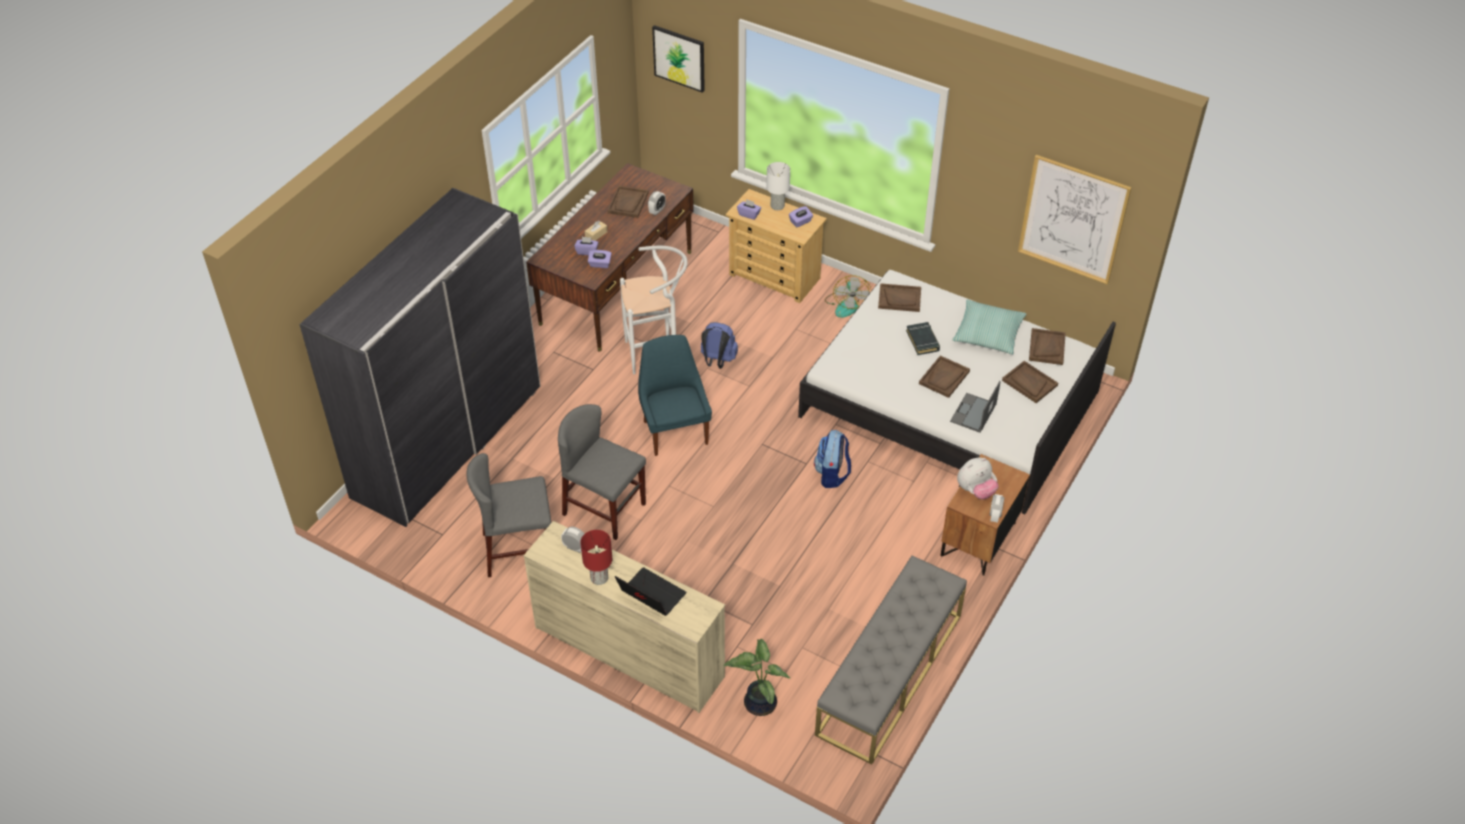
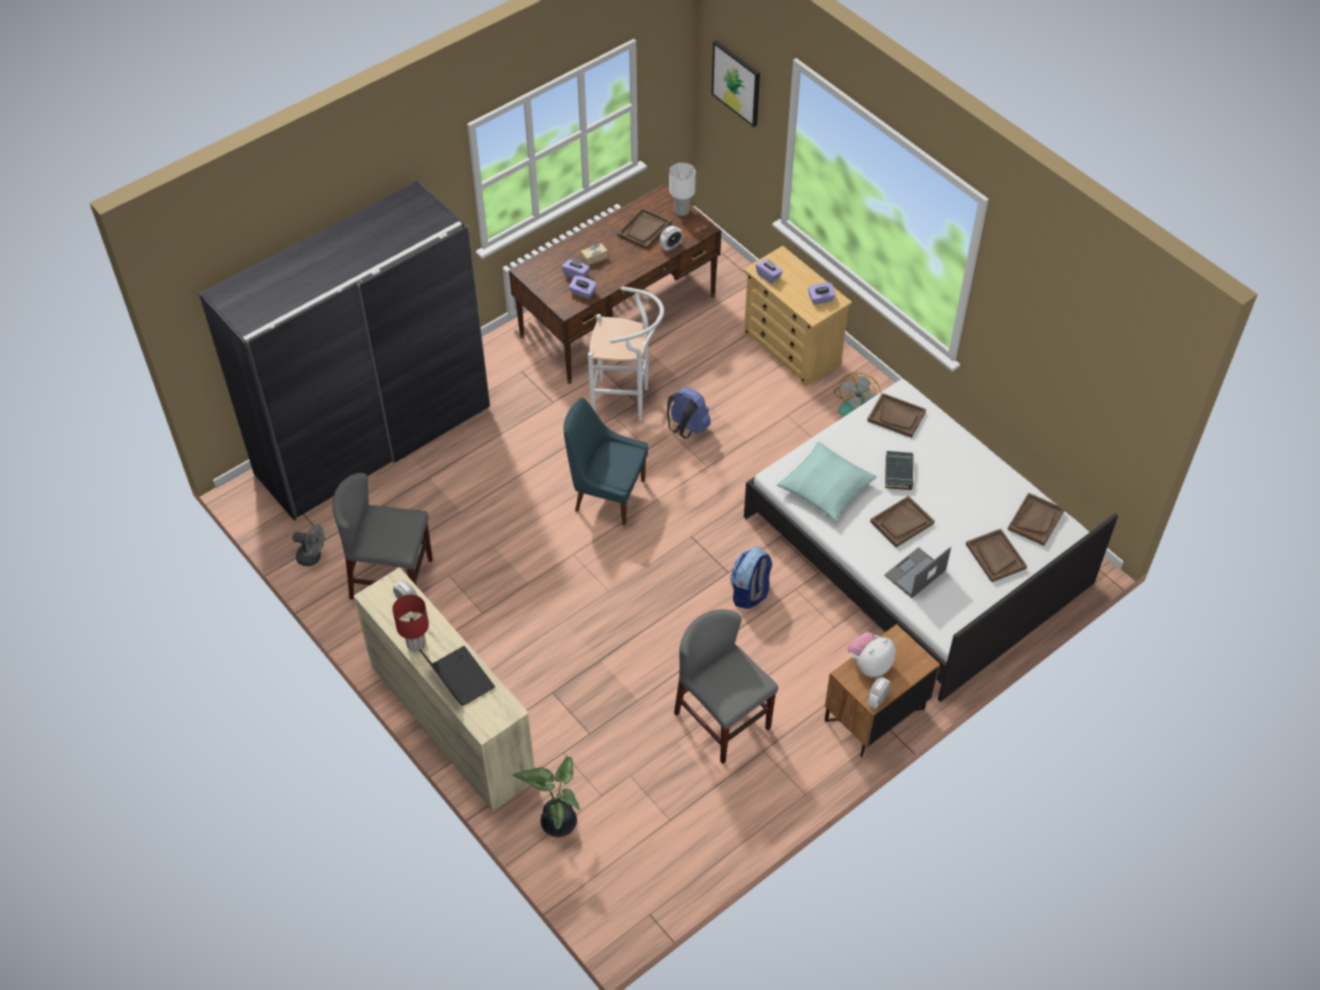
camera: 20 degrees right, 5 degrees up
(438, 552) = (313, 557): none -> grey fan
(604, 509) = (496, 560): grey chair -> grey chair (722, 721)
(675, 430) = (606, 494): blue chair -> blue chair turned 75 degrees counterclockwise
(777, 206) = (804, 274): white table lamp -> white table lamp (681, 211)
(889, 674) = (707, 835): grey bench -> none
(975, 491) = (870, 665): plush toy -> plush toy turned 150 degrees clockwise
(988, 333) = (977, 484): pillow -> pillow (826, 487)
(1073, 219) = (1096, 385): picture -> none

